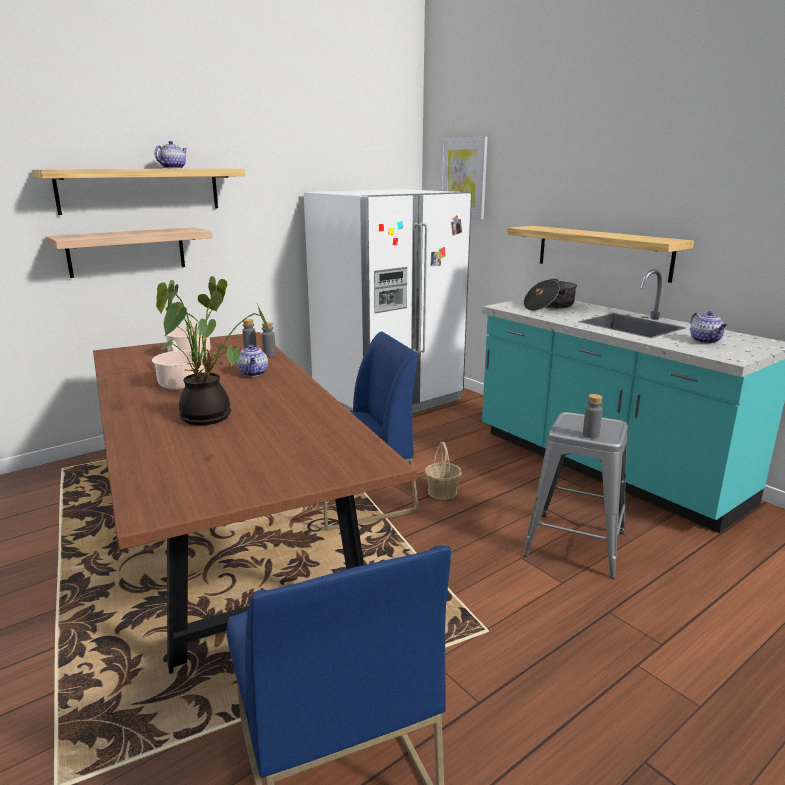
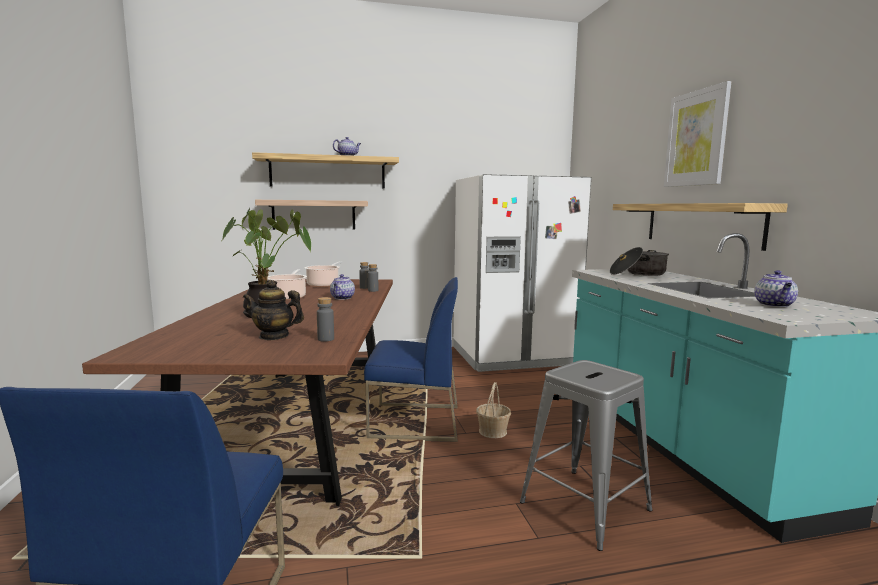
camera: 25 degrees right, 10 degrees down
(278, 448) = (274, 336): none -> teapot
(463, 178) = (596, 169): picture -> picture (696, 138)
(590, 435) = (585, 380): grey bottle -> grey bottle (326, 339)

